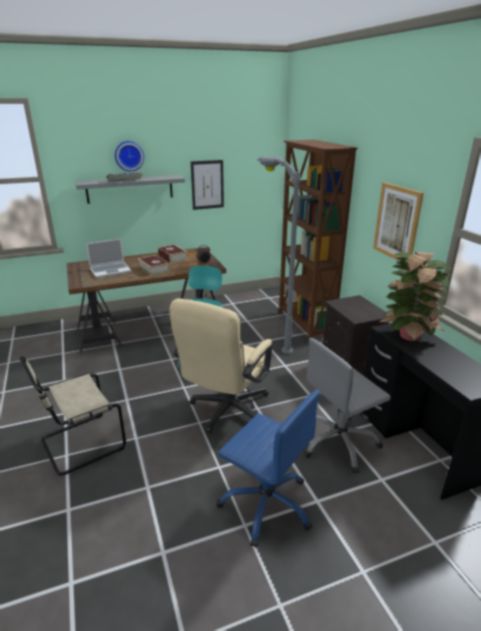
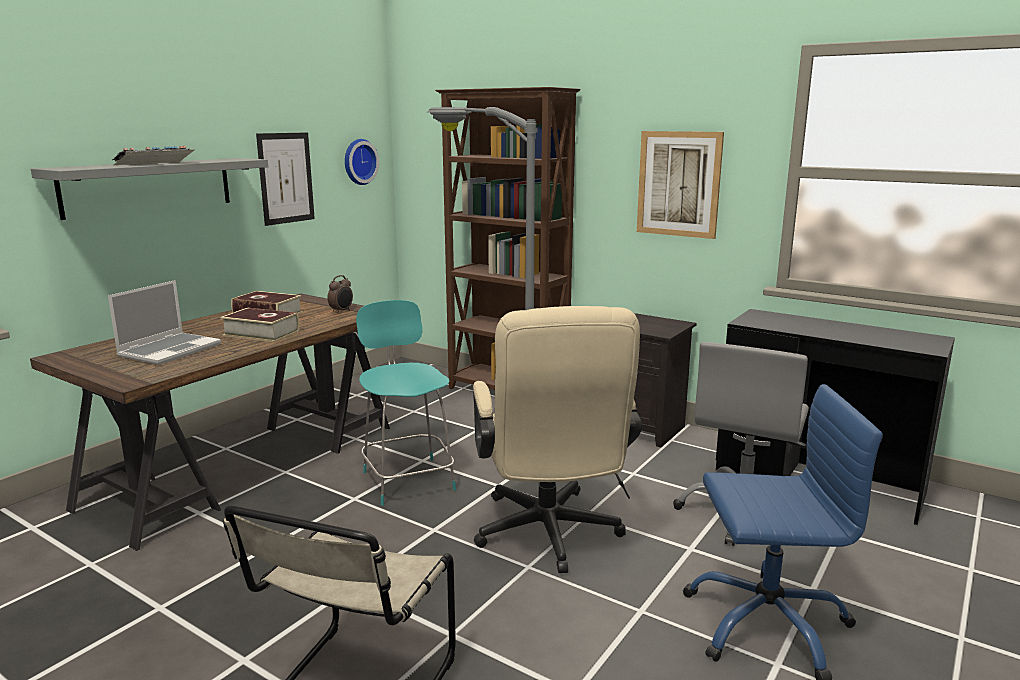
camera: 35 degrees left, 10 degrees down
(129, 156) = (145, 118): wall clock -> wall clock (358, 161)
(409, 335) = (781, 321): potted plant -> none

